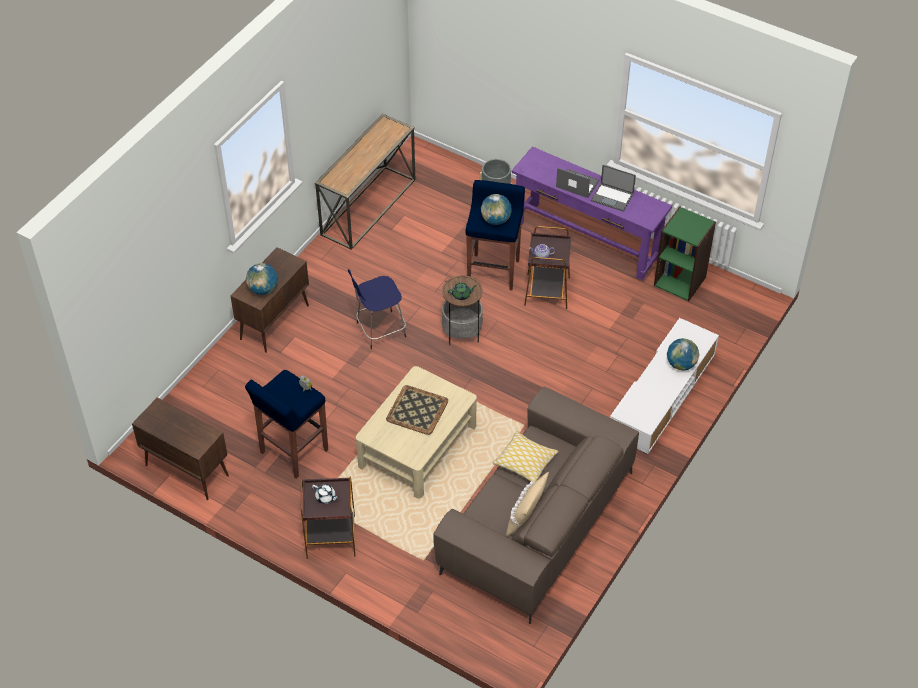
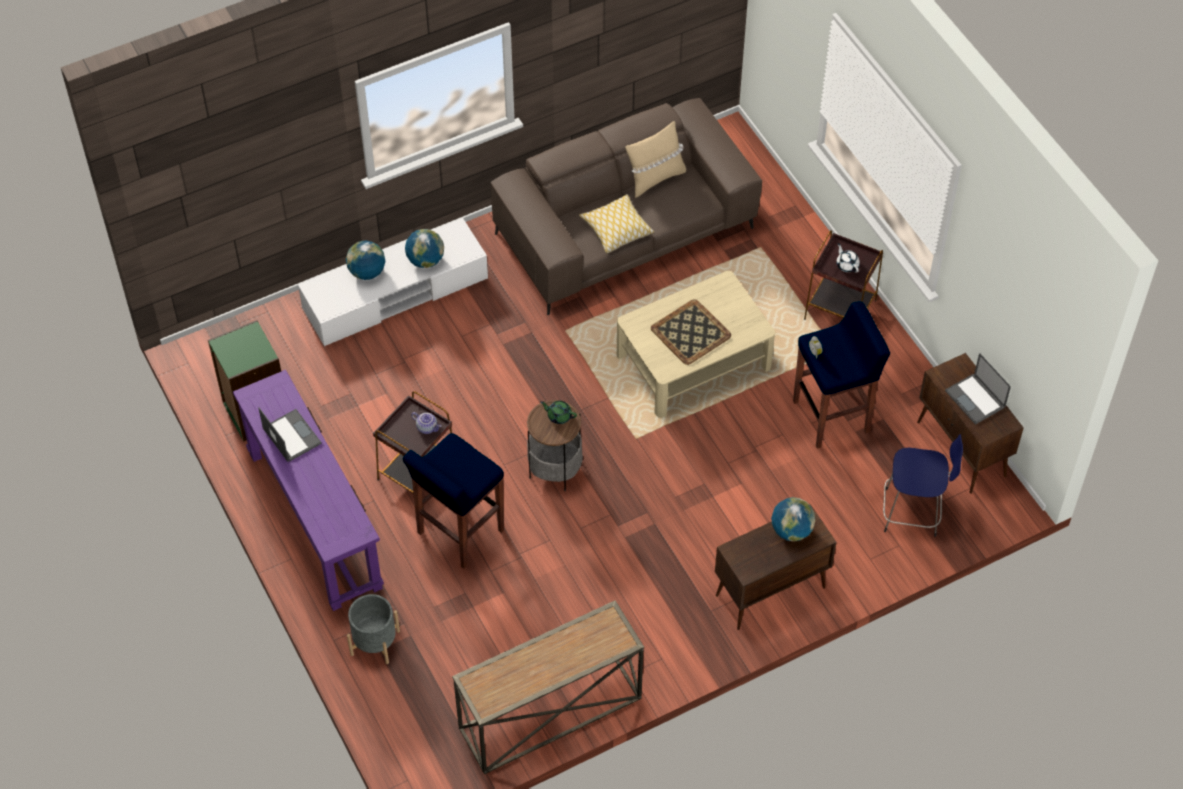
camera: 150 degrees left, 5 degrees up
(379, 330) = (649, 519): blue stool -> blue stool (913, 512)
(496, 220) = (459, 462): globe -> globe (425, 260)
(576, 184) = (317, 476): laptop -> laptop (975, 399)

